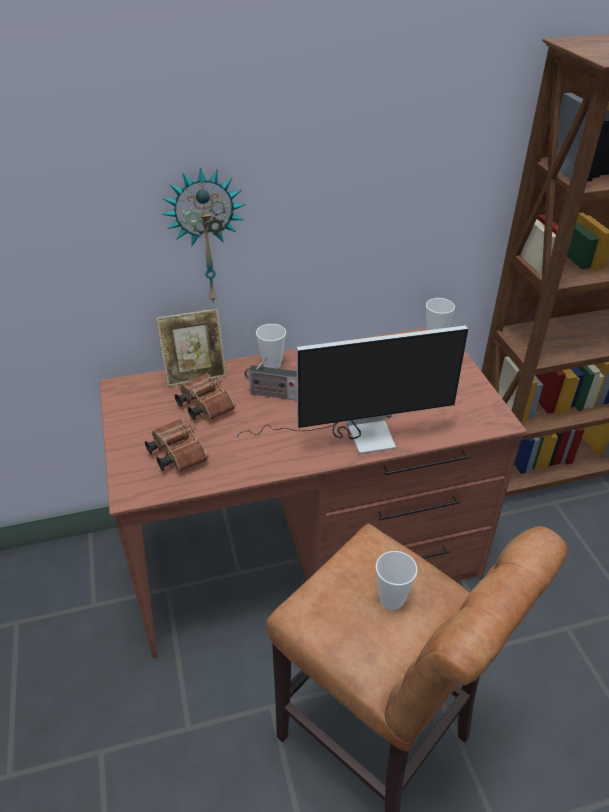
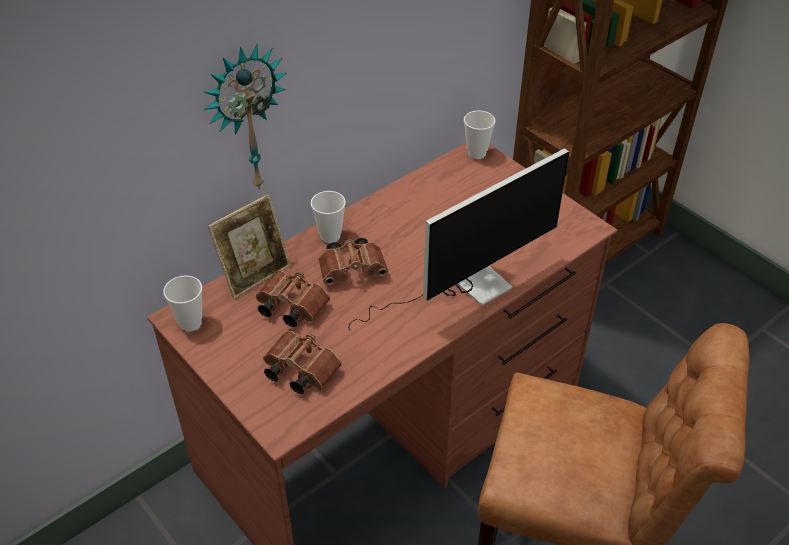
camera: 25 degrees left, 5 degrees up
(272, 395) = (354, 271): radio -> brown binoculars
(391, 600) = (585, 437): cup -> cup (190, 323)

